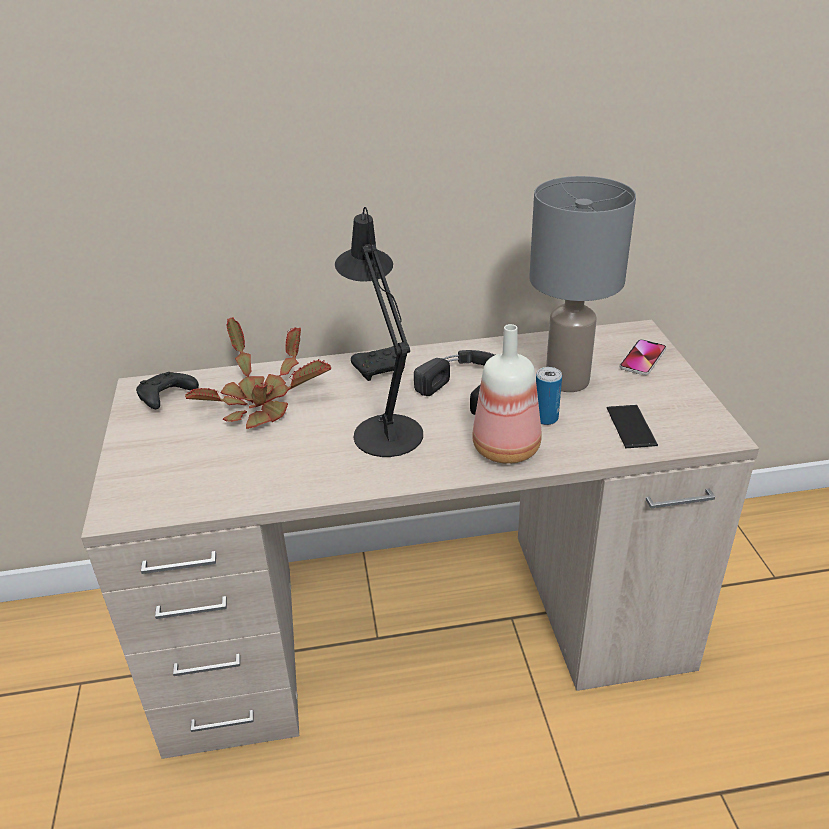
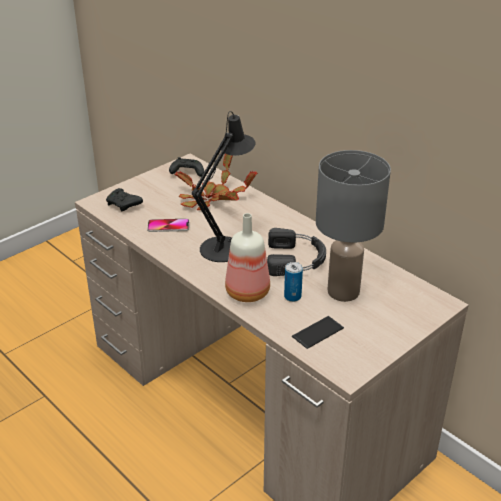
camera: 55 degrees right, 0 degrees up
(382, 370) = (280, 222): black game controller -> black game controller (124, 205)
(642, 358) = (406, 315): phone -> phone (168, 226)

